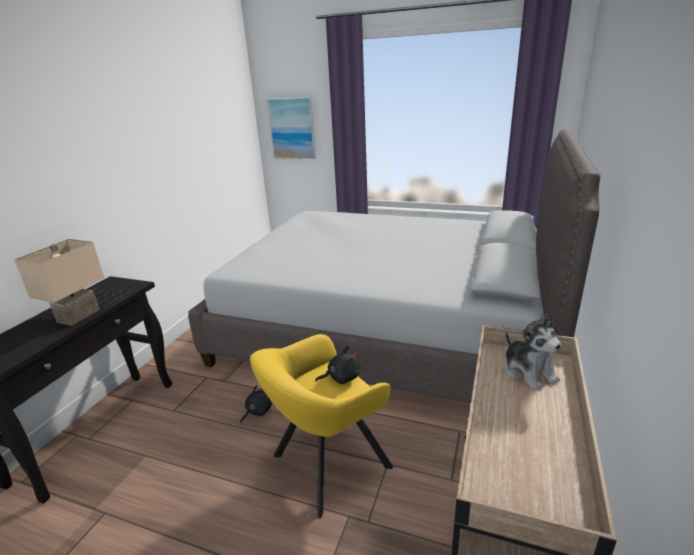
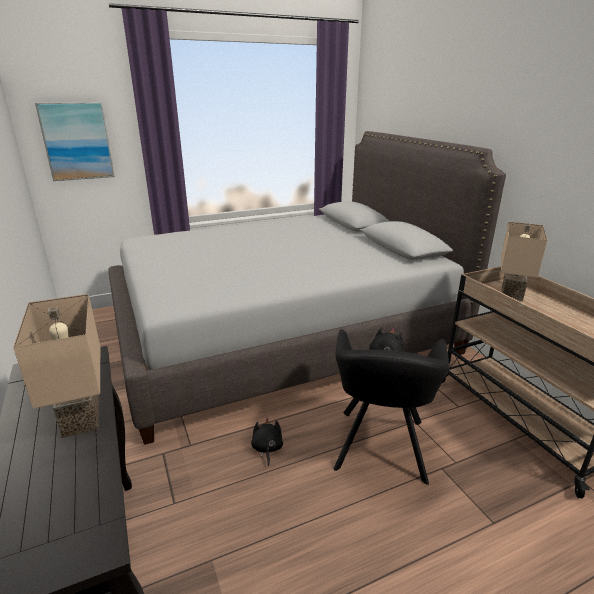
camera: 45 degrees left, 0 degrees up
(326, 464) = (380, 448): yellow armchair -> black armchair
(528, 372) = (510, 293): plush toy -> beige table lamp

